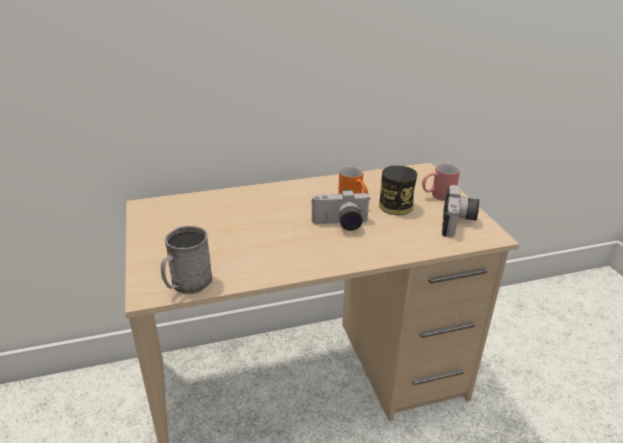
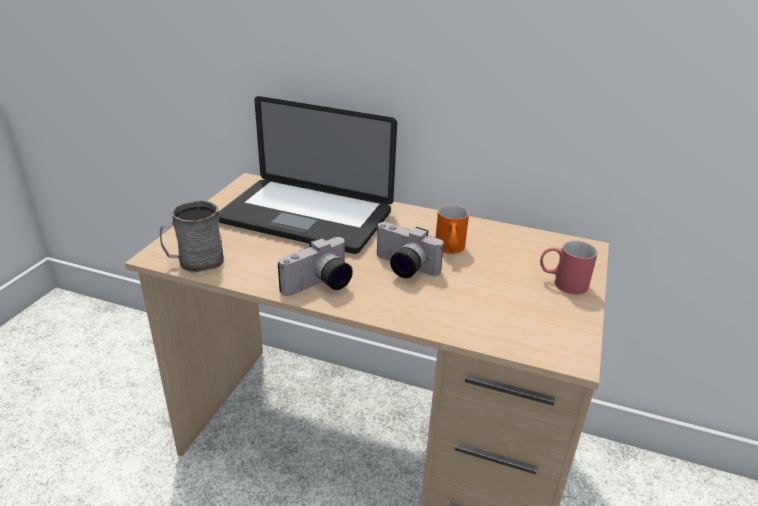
camera: 35 degrees right, 0 degrees up
(227, 216) = (306, 217): none -> laptop
(396, 206) = (492, 273): can -> none
(458, 223) = (546, 323): camera -> camera (320, 286)

